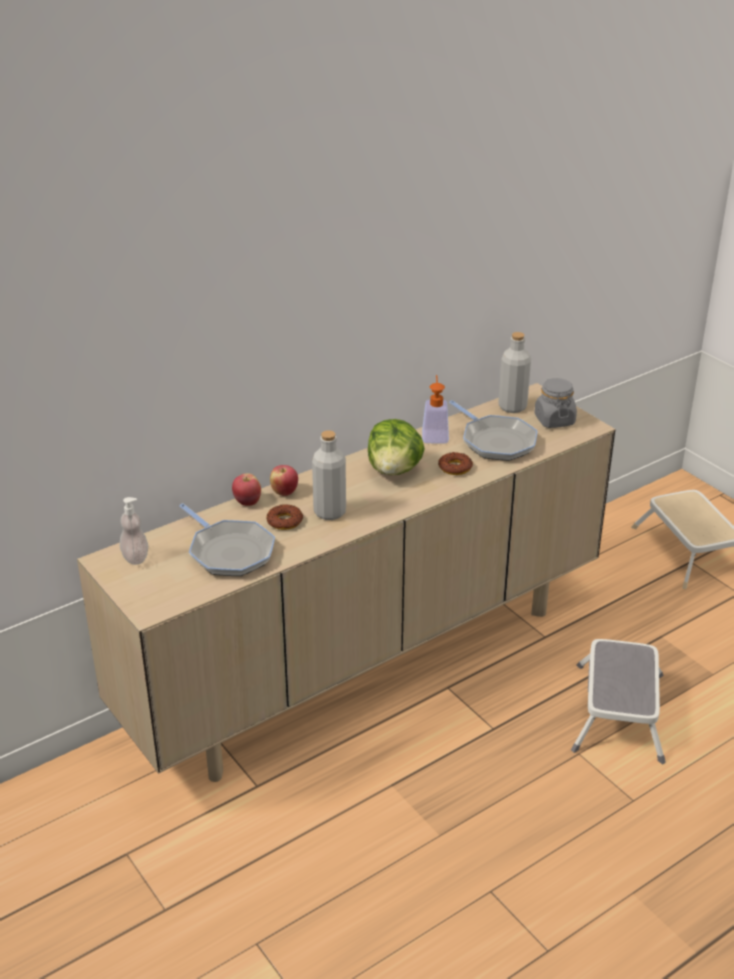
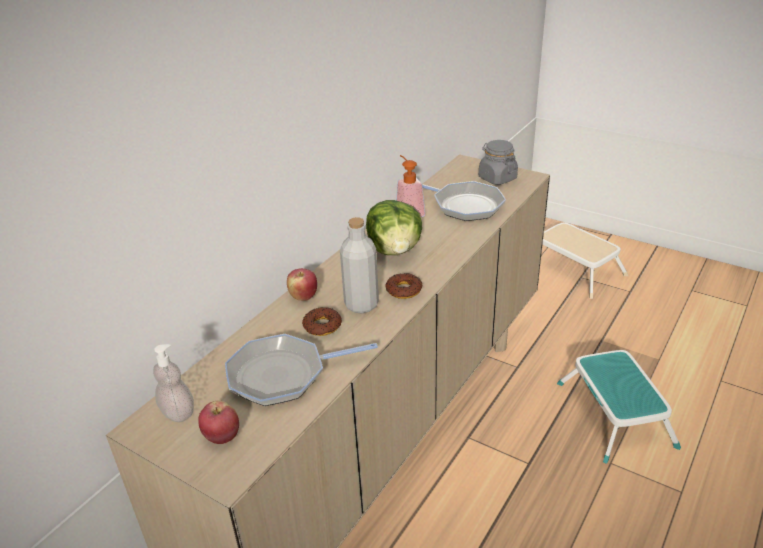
camera: 20 degrees left, 0 degrees up
(229, 552) = (283, 375): frying pan -> frying pan turned 135 degrees clockwise
(247, 502) = (271, 316): apple -> apple (222, 437)
(455, 467) = (447, 235): donut -> donut (403, 290)
(512, 407) = (455, 176): grey bottle -> none
(617, 711) = (614, 414): grey step ladder -> turquoise step ladder

